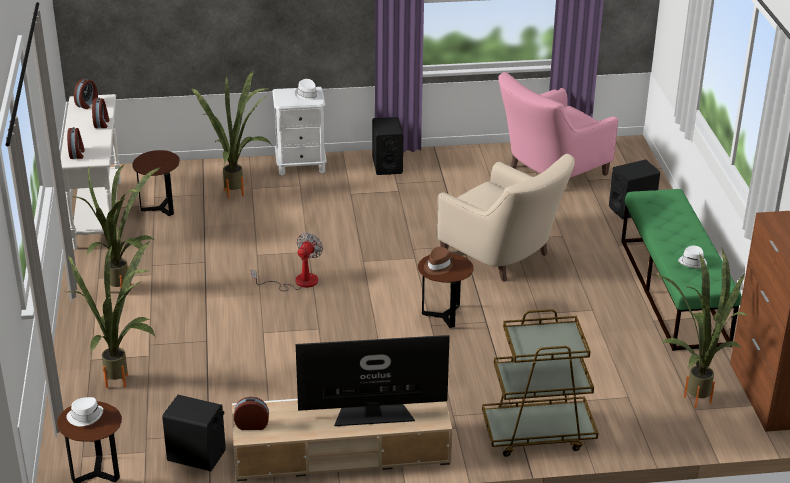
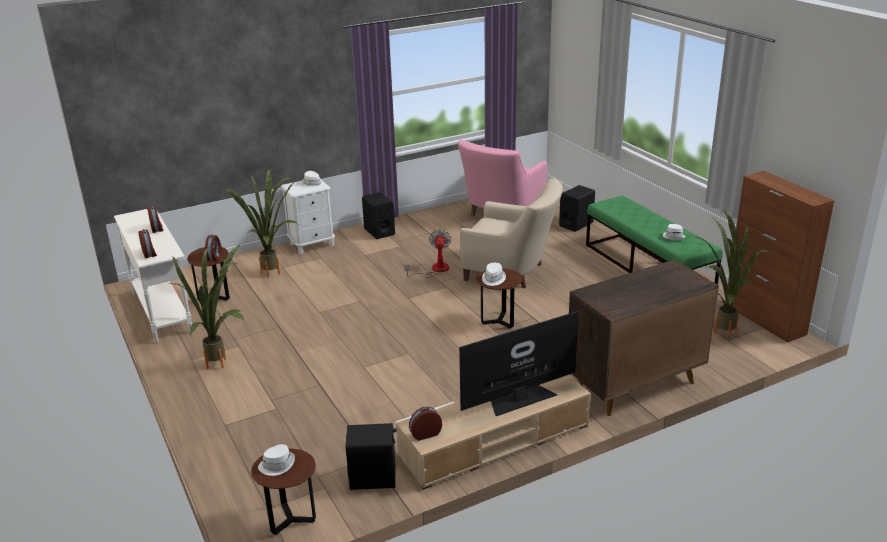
camera: 20 degrees left, 5 degrees down
(87, 104) = (134, 218): alarm clock -> alarm clock (215, 257)
(124, 383) = (268, 436): potted plant -> none
(297, 282) = (366, 324): fan -> fan (434, 270)
(438, 266) = (493, 278): brown hat -> white hat
(537, 433) = (634, 385): brown cart -> brown cabinet

